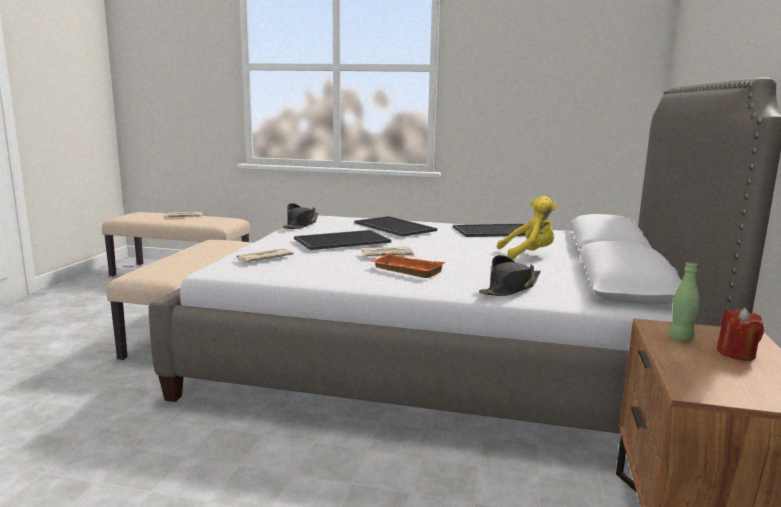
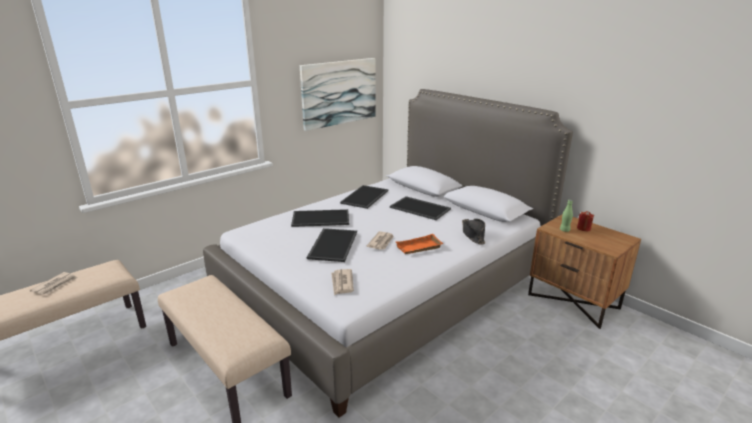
camera: 55 degrees left, 10 degrees up
(301, 225) = (262, 245): black hat -> none
(529, 254) = (421, 208): yellow plush toy -> tray
(569, 99) = (339, 92): none -> picture

